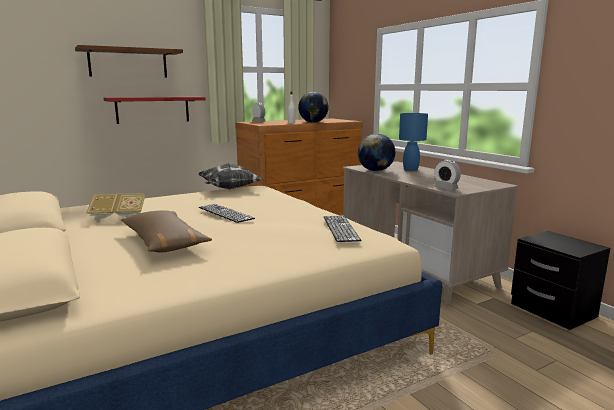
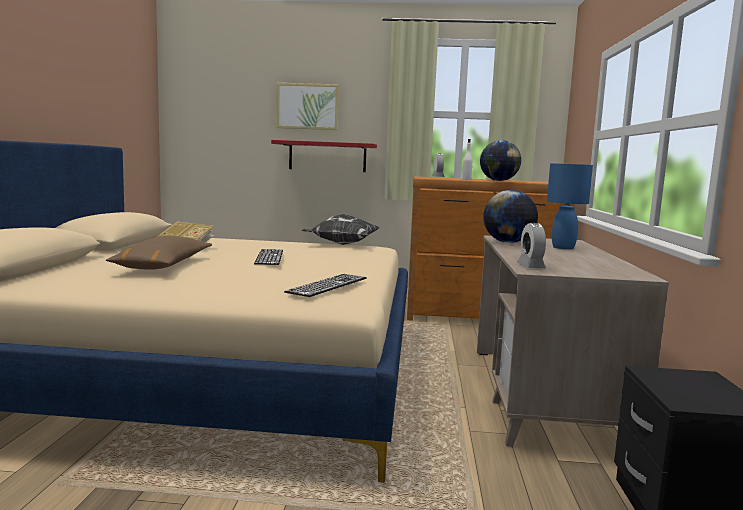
camera: 35 degrees right, 5 degrees down
(128, 63) = (307, 106): brown shelf -> picture

